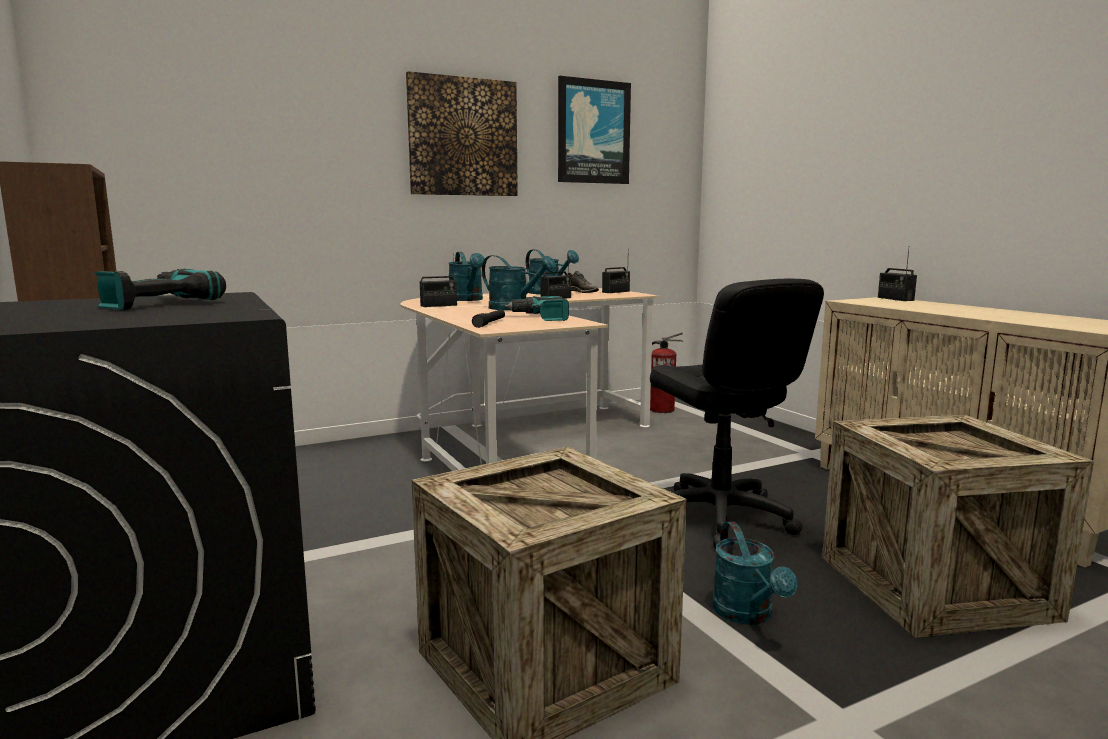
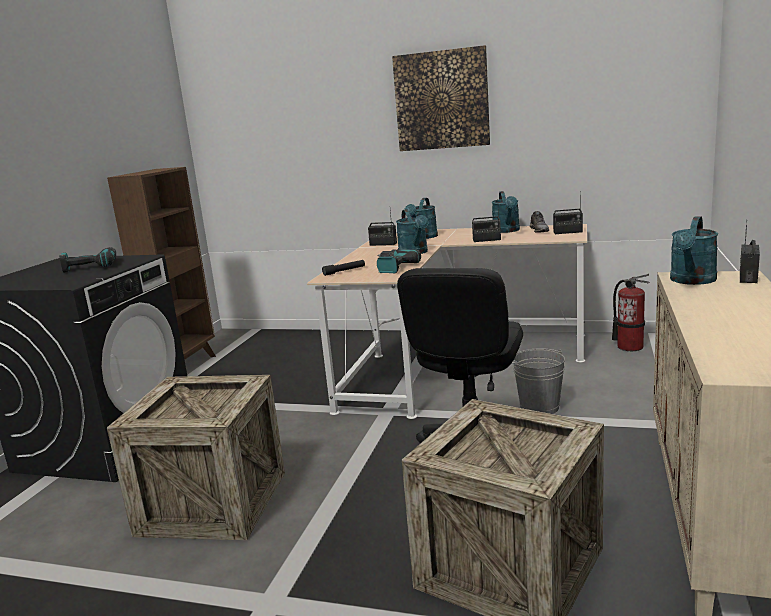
camera: 45 degrees right, 5 degrees up
(593, 132) = (571, 76): picture -> none
(689, 466) = (539, 407): none -> grey bucket
(747, 615) = (349, 524): turquoise watering can -> turquoise watering can (691, 281)

